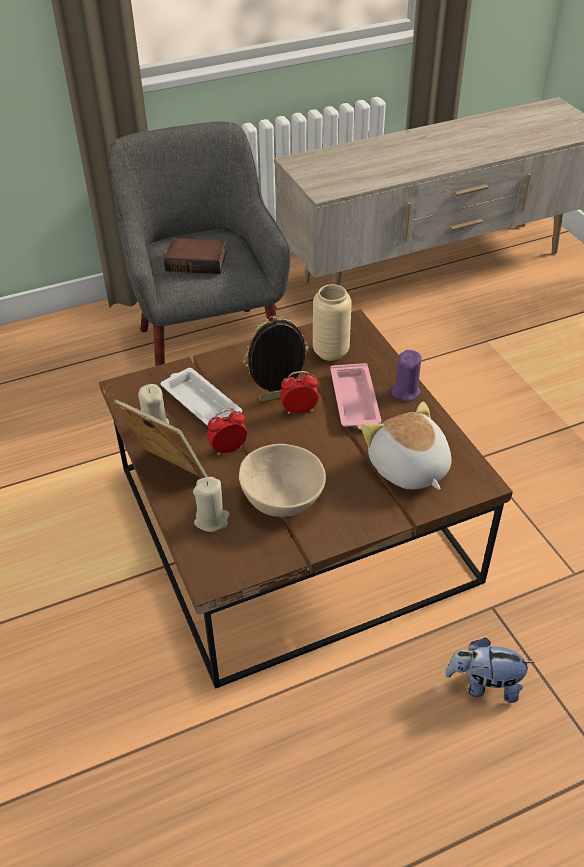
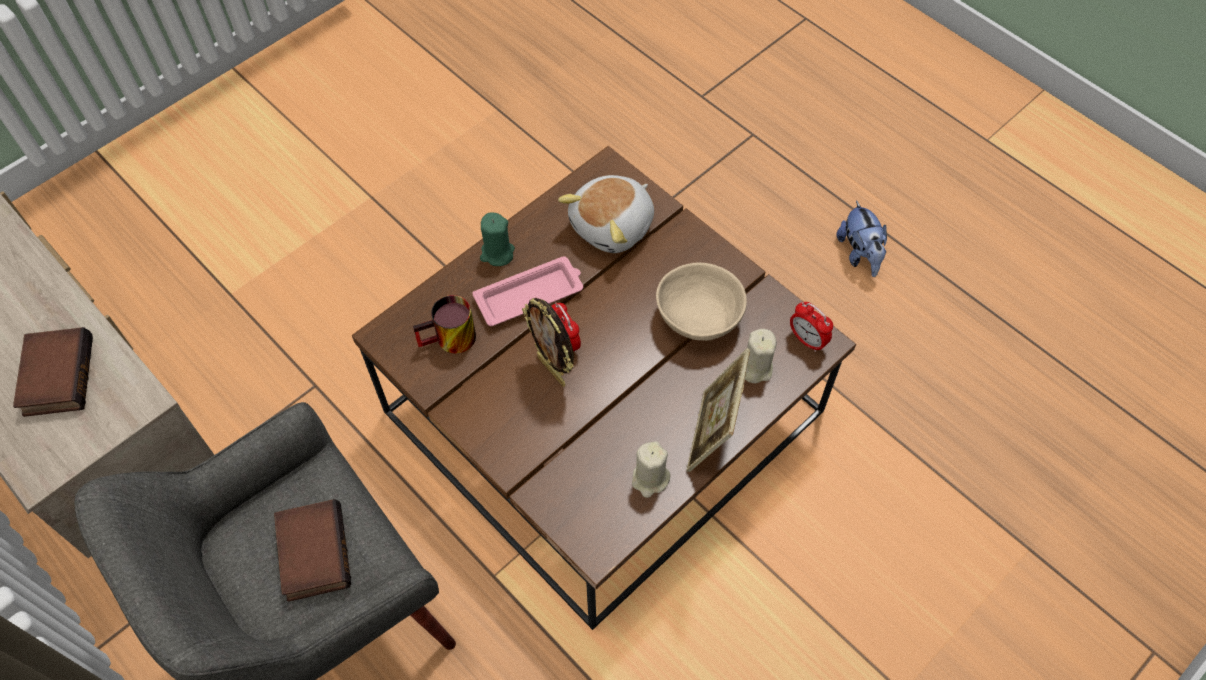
camera: 110 degrees left, 15 degrees up
(200, 402) = (590, 448): white tray -> none
(228, 449) = (653, 389): alarm clock -> alarm clock (807, 340)
(330, 352) = (450, 342): beige vase -> mug
(357, 168) = (56, 375): none -> book
(405, 391) = (497, 253): purple candle -> green candle
(484, 685) = (719, 217): plush toy -> plush toy (860, 254)

